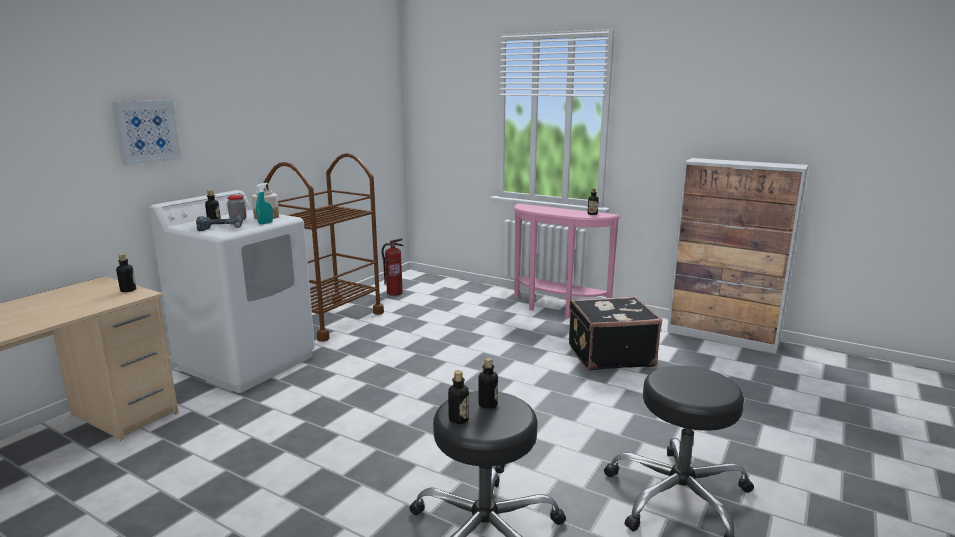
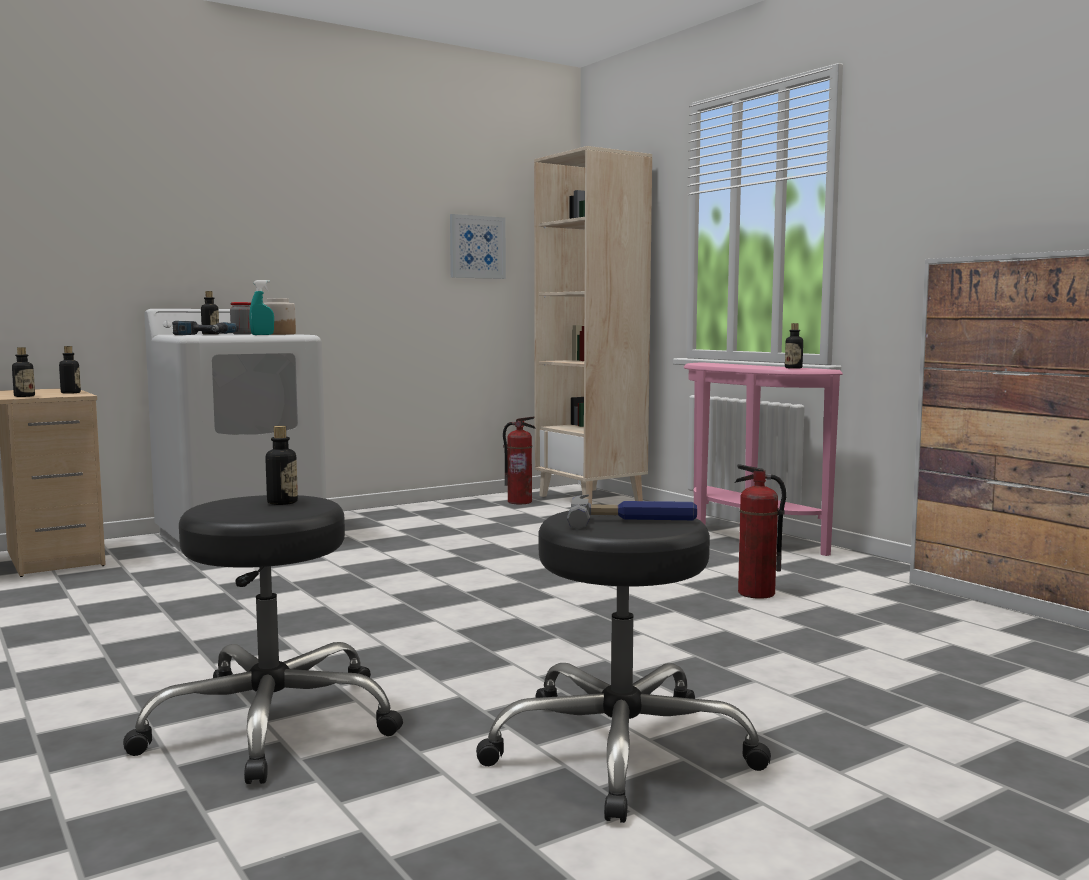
camera: 25 degrees right, 10 degrees down
(146, 131) = (157, 220): picture -> picture (477, 247)
(330, 320) = (396, 516): brown cart -> none
(434, 283) = (591, 498): none -> beige bookcase
(458, 419) = (218, 506): bottle -> bottle (24, 396)
(609, 355) = (756, 593): black suitcase -> fire extinguisher
(697, 382) = (632, 519): none -> hammer

